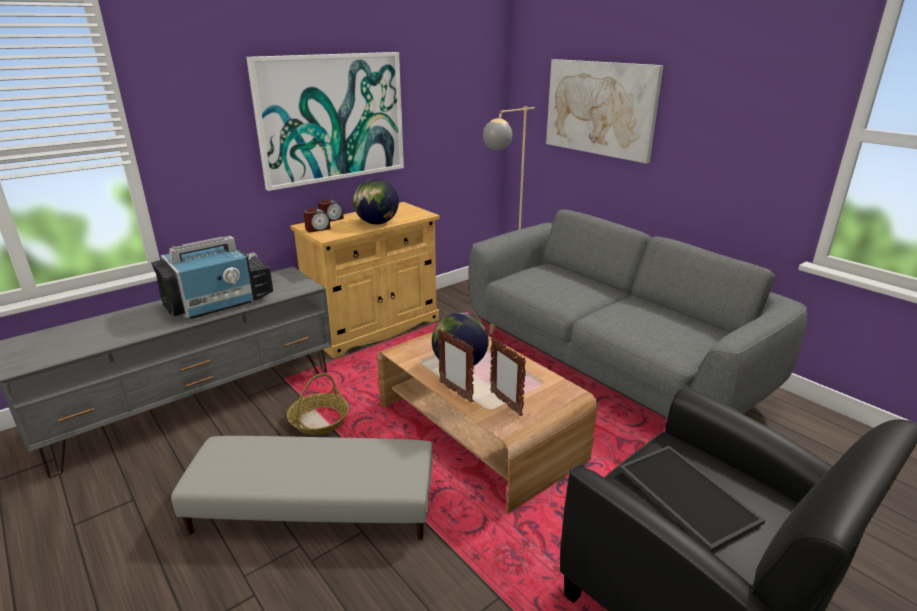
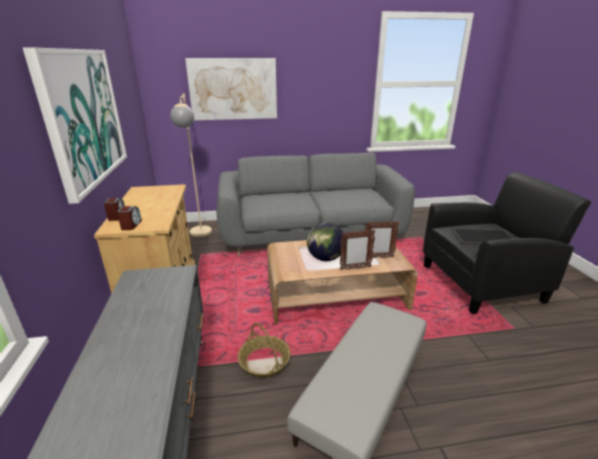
camera: 60 degrees left, 0 degrees up
(220, 302) = (147, 325): television -> none
(377, 223) = (162, 203): globe -> none

